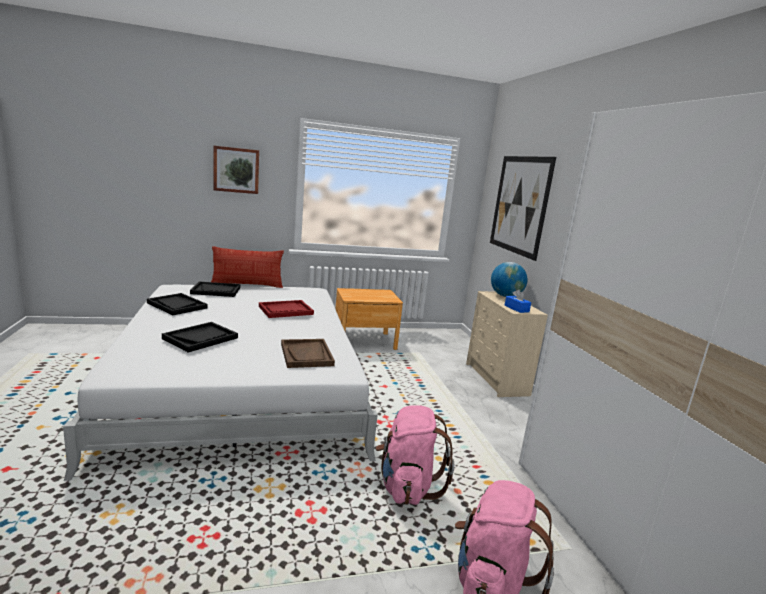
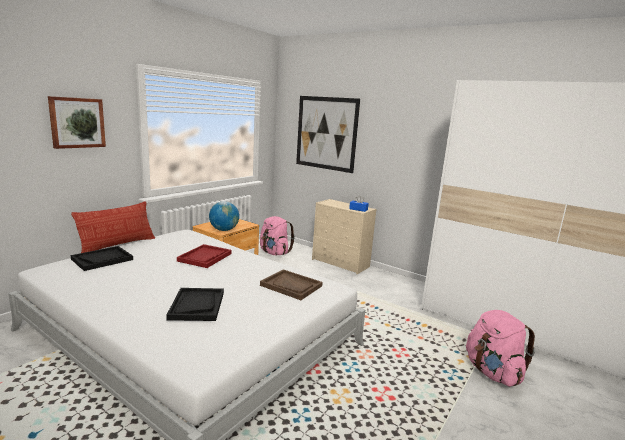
camera: 40 degrees left, 0 degrees up
(177, 305) = (100, 286): black tray -> none
(407, 486) = (398, 349): pink backpack -> pink backpack (274, 253)
(506, 296) = (335, 202): globe -> globe (224, 230)

